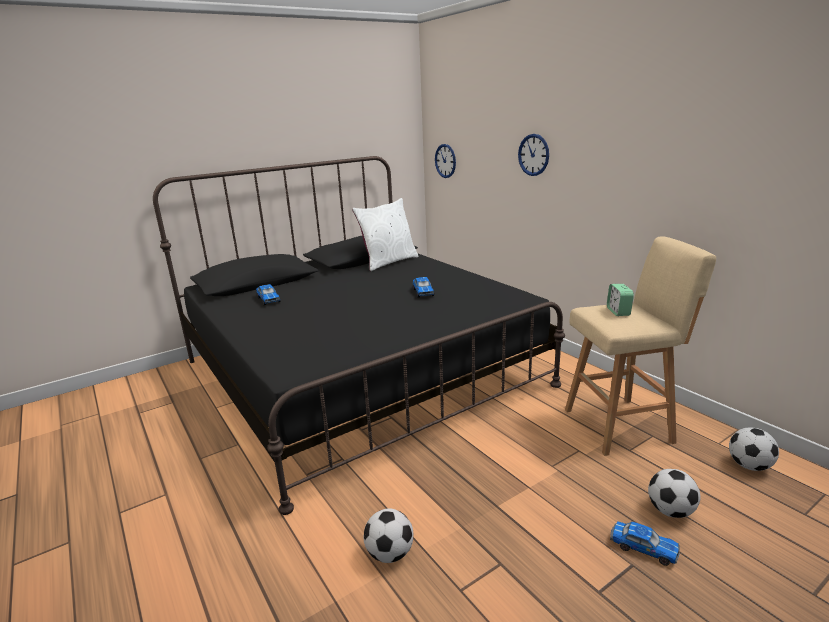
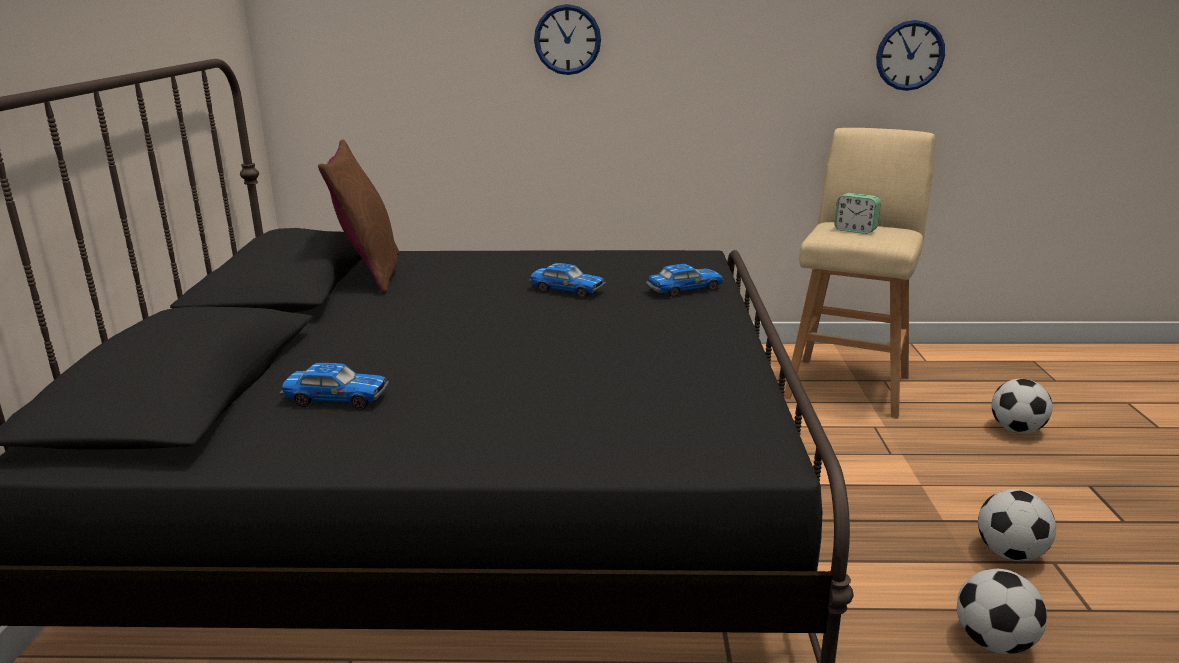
camera: 55 degrees left, 0 degrees up
(388, 262) = (369, 273): white pillow -> brown pillow
(445, 161) = (332, 67): wall clock -> wall clock (910, 55)
(643, 547) = (1066, 468): toy car -> toy car (684, 290)
(749, 466) = (972, 366): football -> football (1010, 553)

